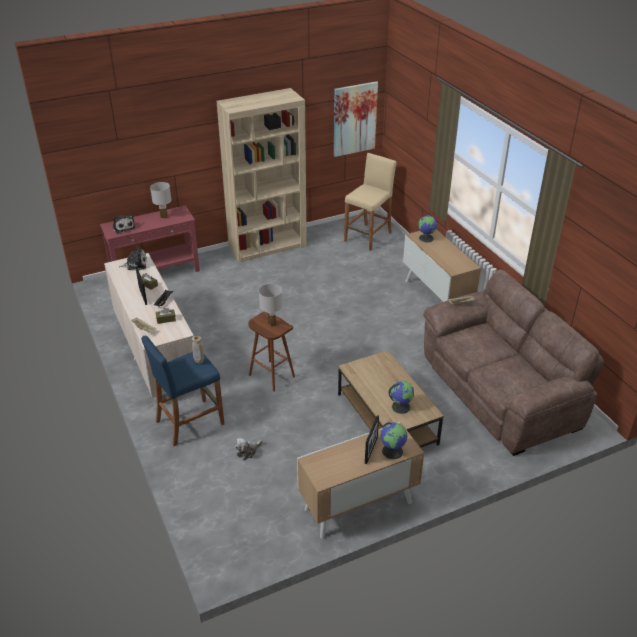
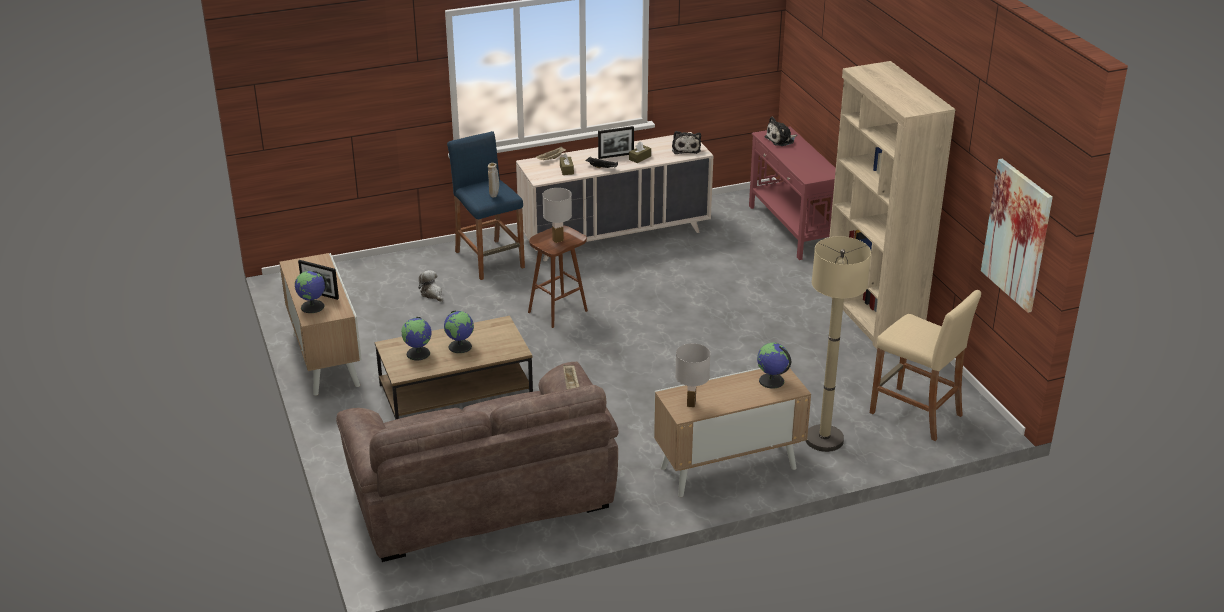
camera: 95 degrees right, 5 degrees down
(164, 217) = (810, 164): white table lamp -> white table lamp (691, 404)
(385, 385) = (460, 346): none -> globe
(400, 265) = (824, 439): none -> beige floor lamp

